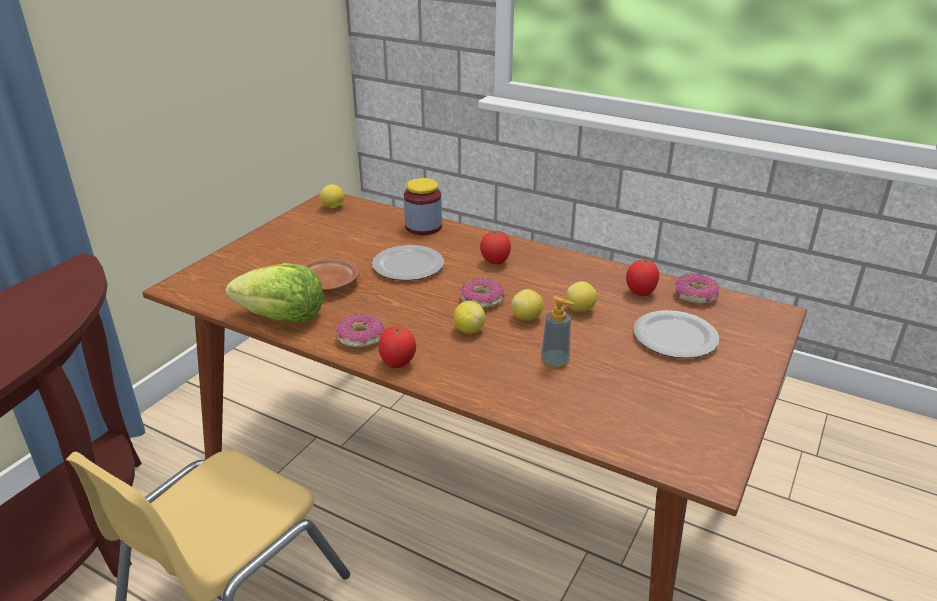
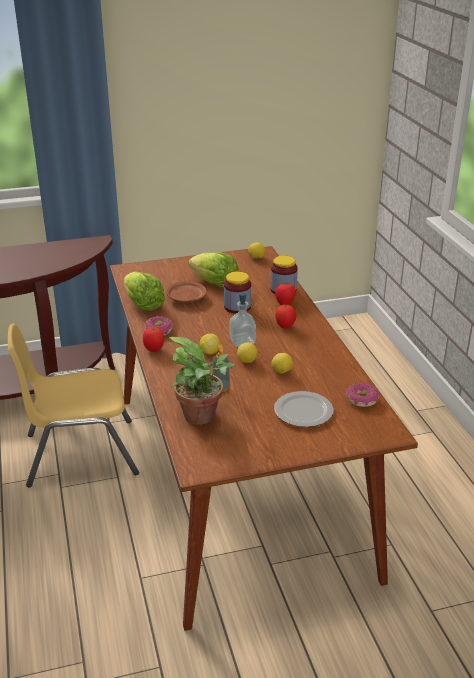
camera: 45 degrees right, 0 degrees up
(332, 253) = (214, 283): none -> lettuce
(407, 266) = (237, 307): plate -> jar
(481, 300) = (242, 341): donut -> soap dispenser
(600, 407) = (203, 417): none -> potted plant
(640, 293) = (332, 382): tomato -> tomato (285, 304)

